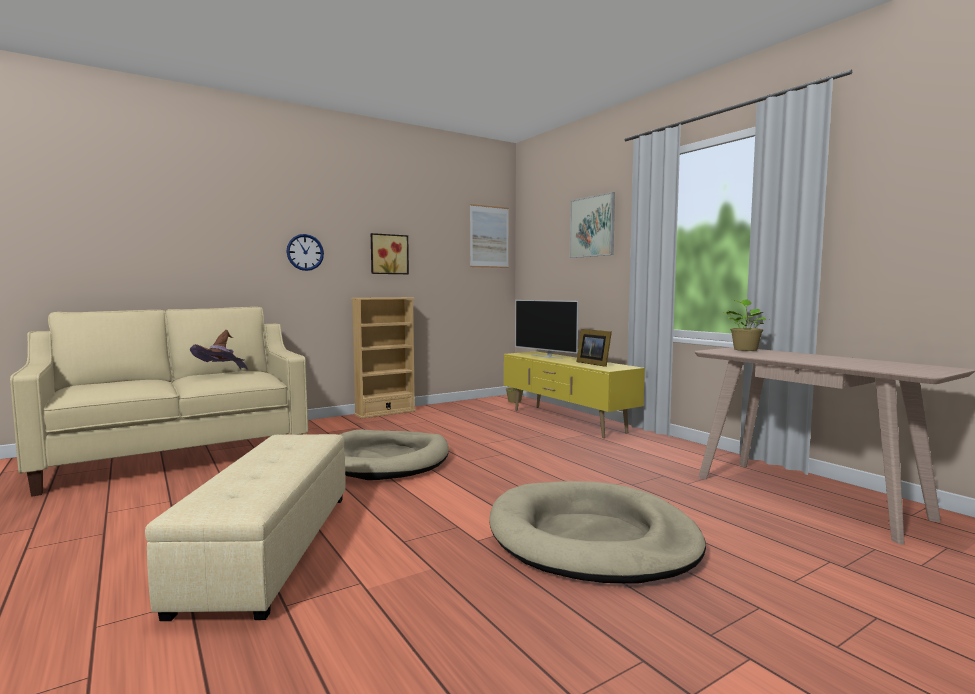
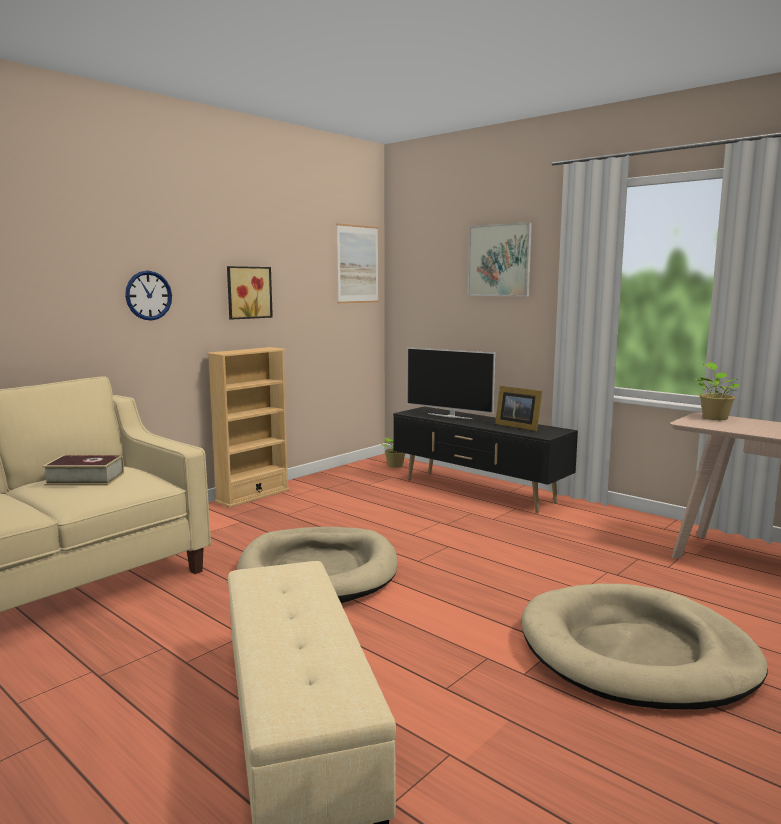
camera: 15 degrees left, 5 degrees up
(221, 374) = (85, 479): brown hat -> book
(566, 421) = (478, 491): yellow tv stand -> black tv stand

